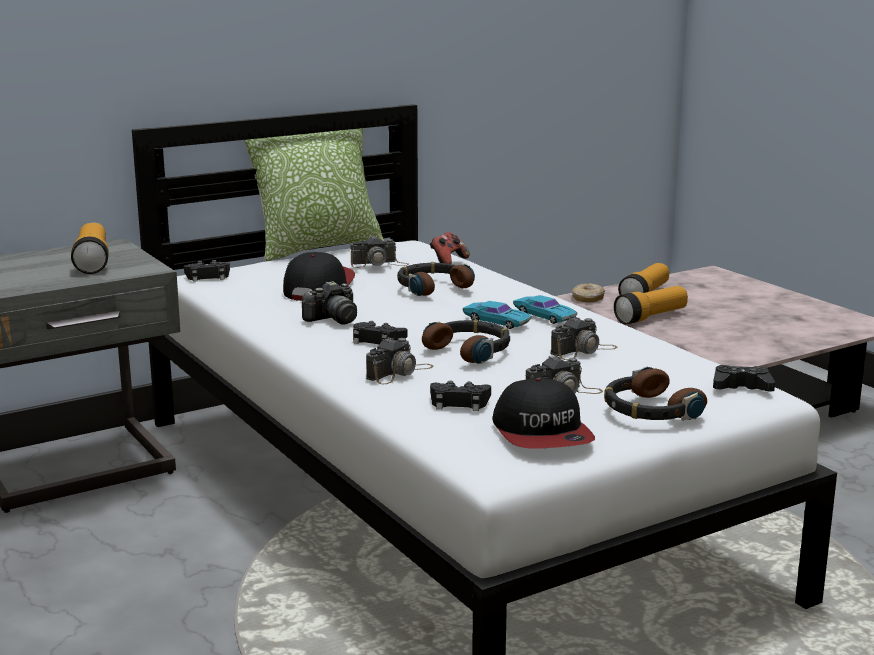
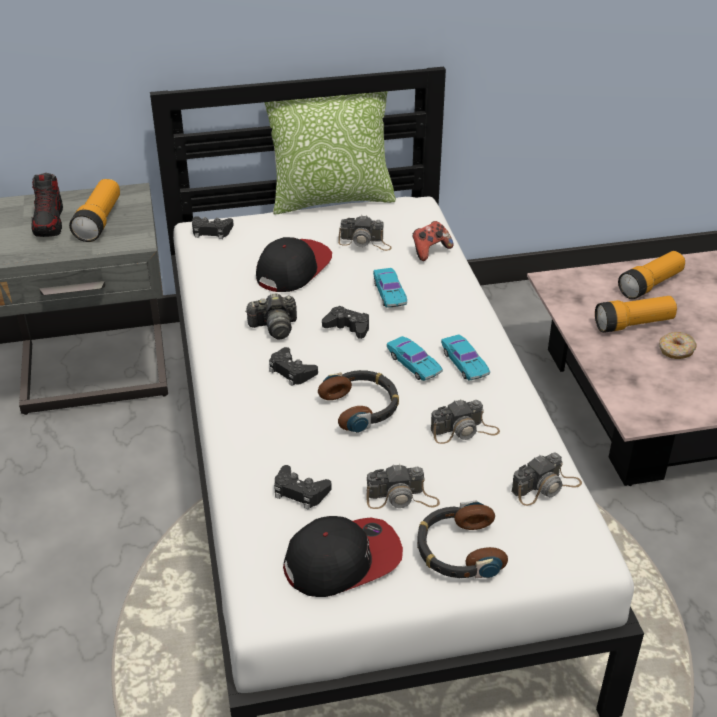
camera: 20 degrees right, 20 degrees up
(33, 268) = (49, 222): none -> shoe
(399, 372) = (280, 428): camera -> camera (546, 487)
(432, 287) = (389, 292): headphones -> turquoise toy car
(543, 434) = (343, 560): cap -> cap turned 120 degrees counterclockwise
(588, 299) = (589, 281): donut -> donut (676, 351)
(741, 387) = (572, 532): black game controller -> black game controller (348, 327)

